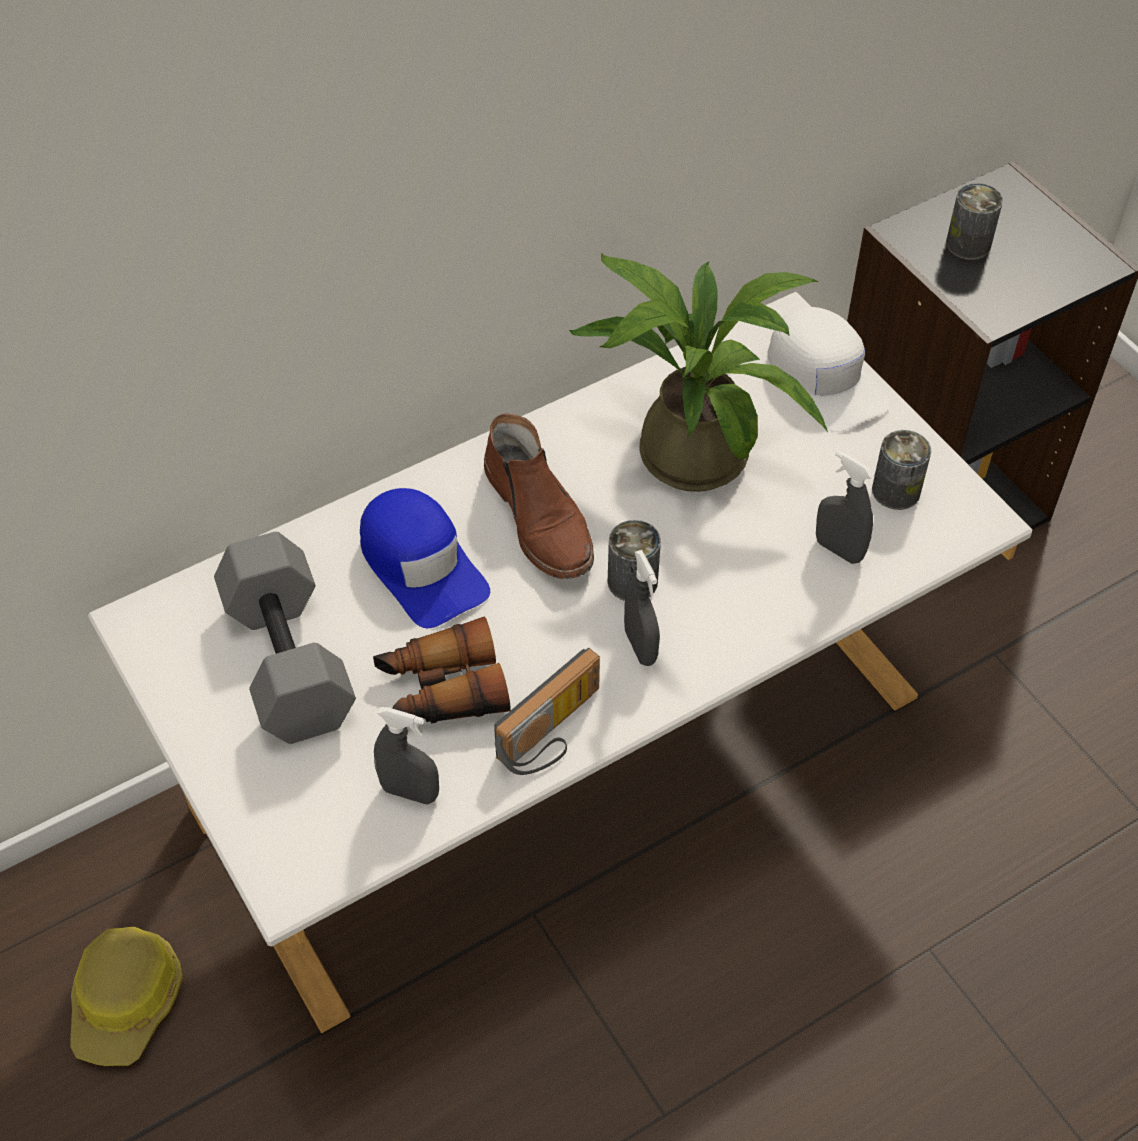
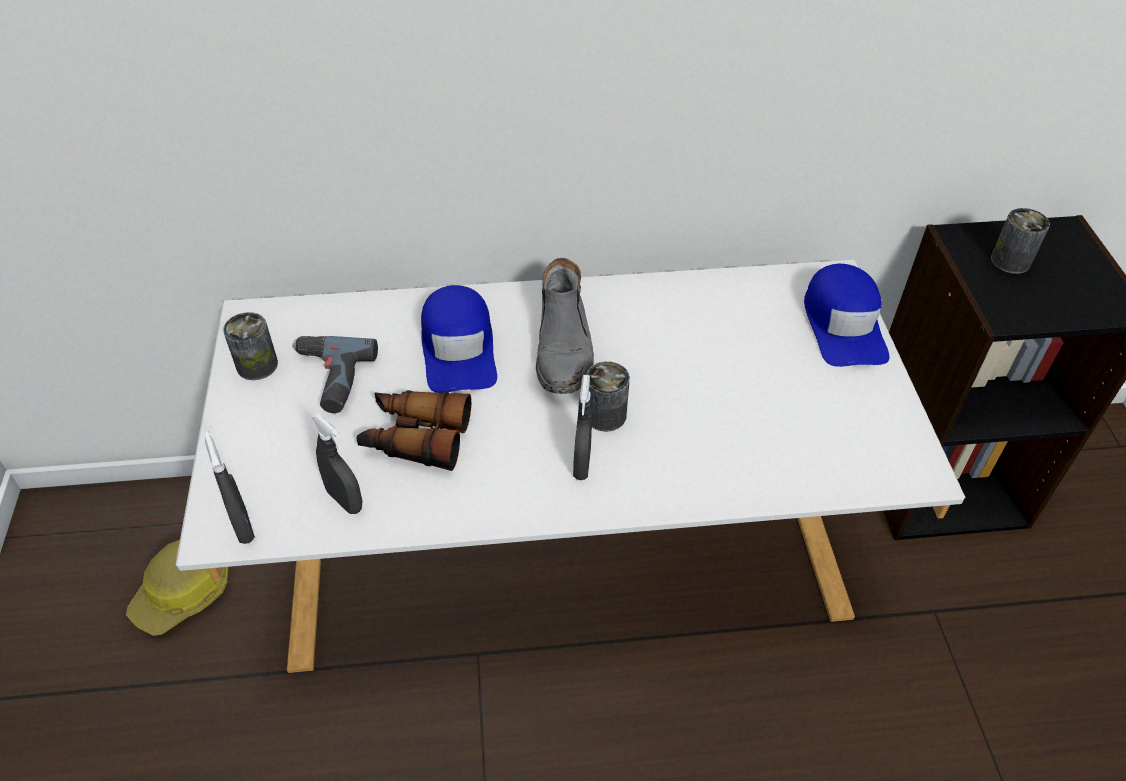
camera: 25 degrees right, 5 degrees down
(292, 661) = (328, 379): grey dumbbell -> power drill
(540, 518) = (564, 347): brown boot -> grey boot
(554, 733) = (476, 501): radio -> none
(687, 445) = (705, 335): potted plant -> none
(824, 378) = (843, 325): white cap -> blue cap
(838, 550) = (784, 452): grey spray bottle -> grey spray bottle (243, 526)
(896, 490) = (858, 425): can -> can (257, 365)

